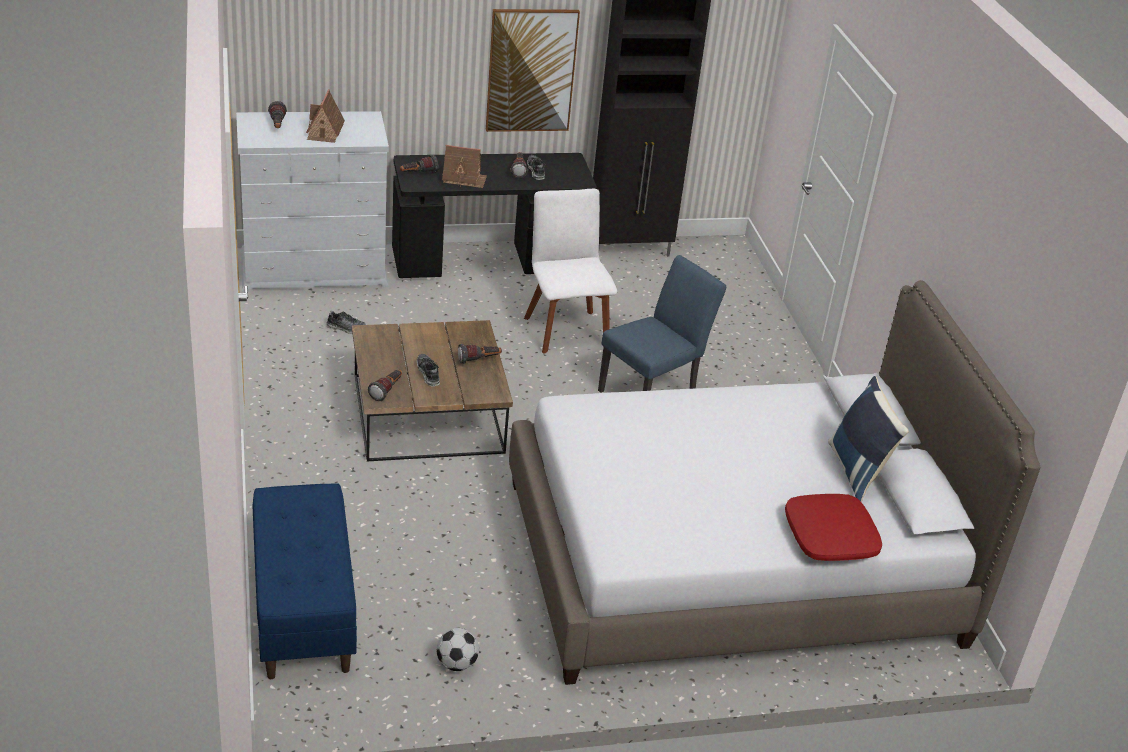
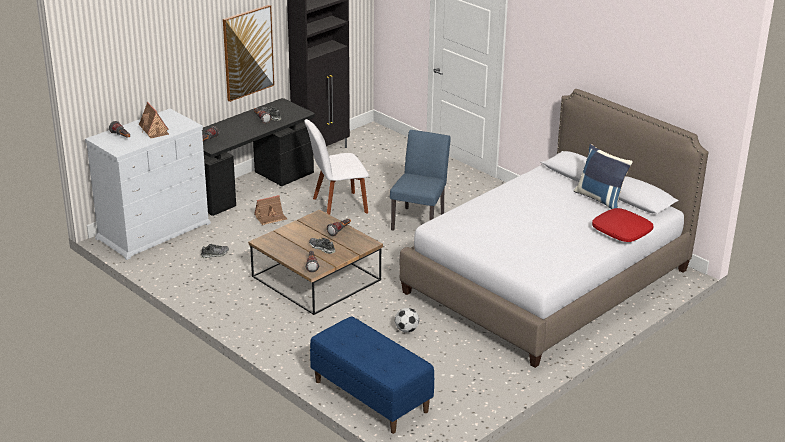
camera: 30 degrees left, 5 degrees down
(456, 664) = (475, 383): football -> football (406, 330)
(464, 179) = (237, 135): toy house -> toy house (270, 218)
(565, 329) = (337, 206): white chair -> white chair turned 60 degrees counterclockwise

